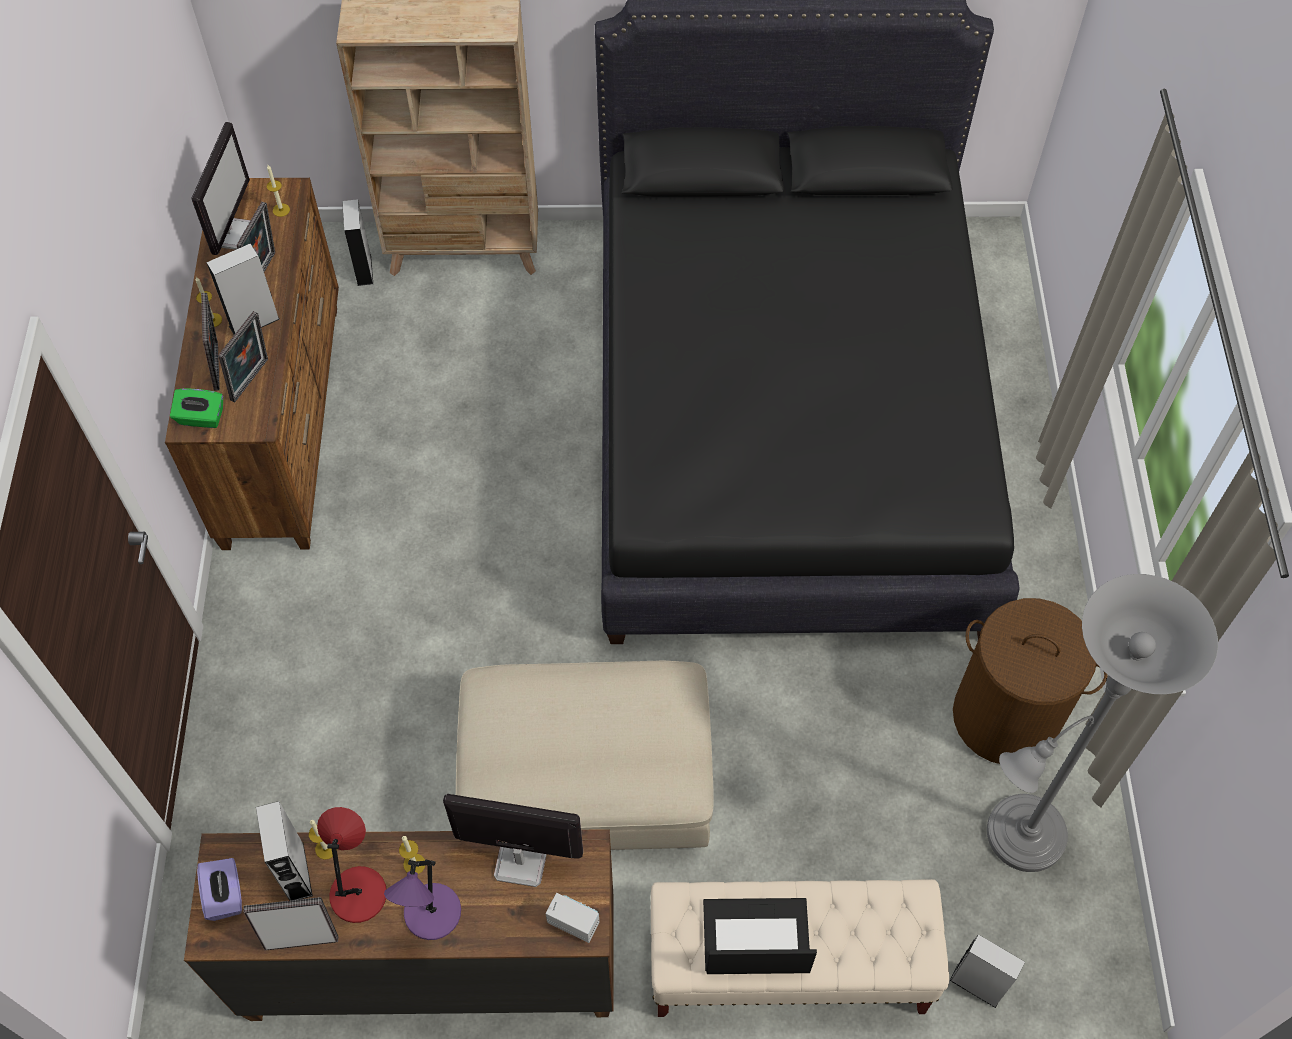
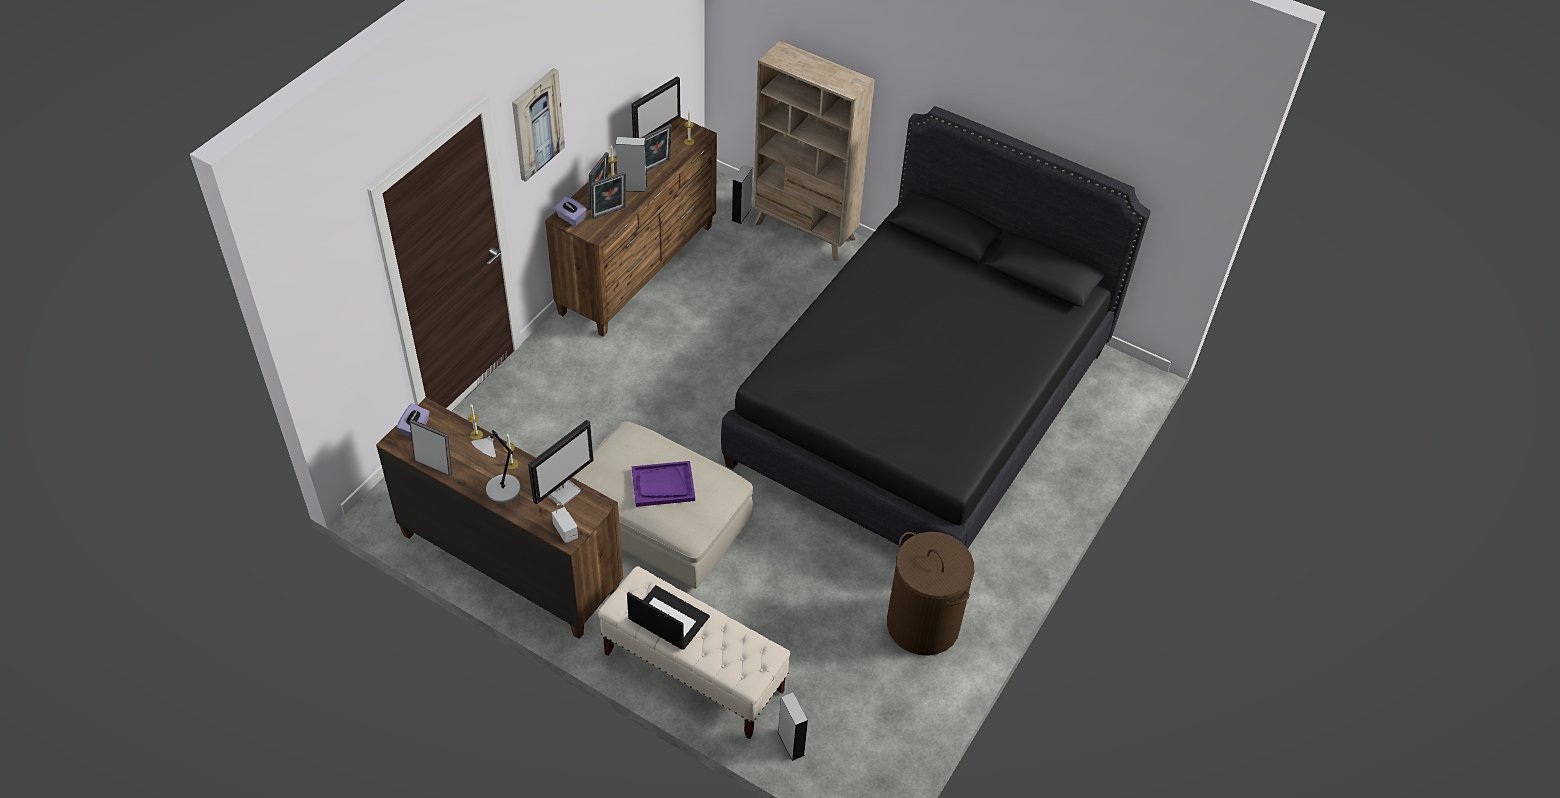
camera: 30 degrees right, 10 degrees down
(103, 312) = (537, 124): none -> picture
(201, 418) = (571, 218): green tissue box -> purple tissue box
(296, 872) = (455, 437): grey speaker -> none
(358, 891) = (476, 461): red table lamp -> none
(431, 915) = (501, 490): purple table lamp -> grey table lamp
(519, 861) = (562, 491): monitor -> monitor turned 90 degrees clockwise
(597, 741) = (663, 485): none -> purple tray
(1017, 839) = (876, 688): grey floor lamp -> none

